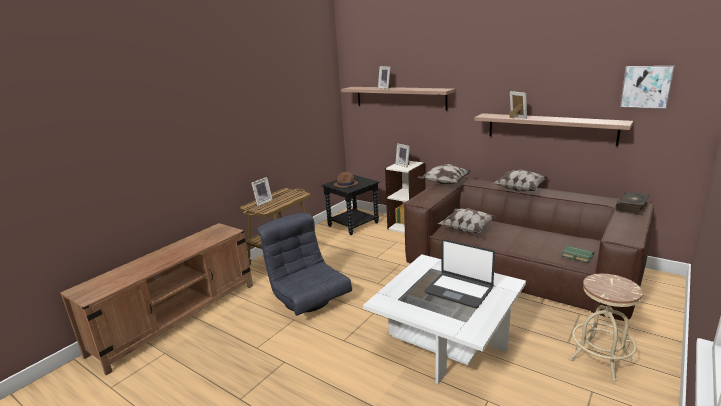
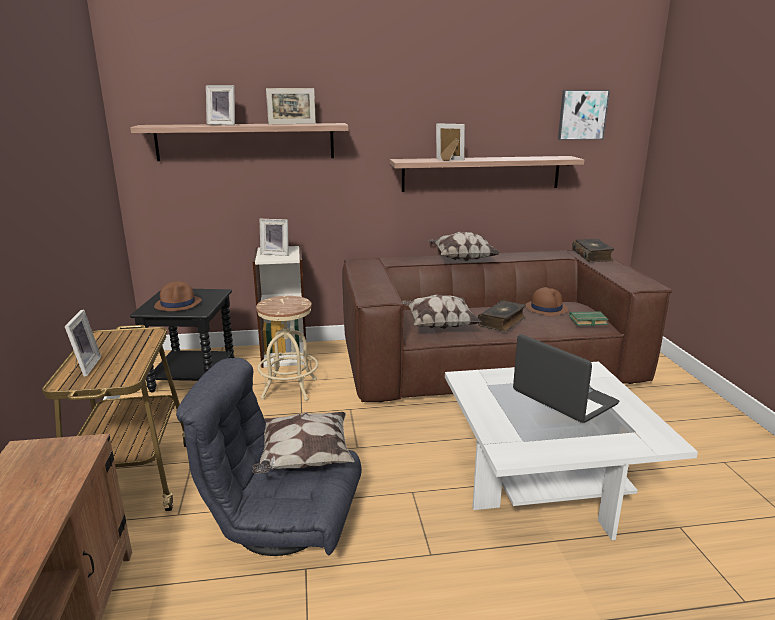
camera: 45 degrees left, 0 degrees up
(420, 88) = (292, 124): none -> picture frame
(444, 183) = (361, 269): pillow -> pillow (303, 459)
(459, 290) = (563, 398): laptop -> laptop turned 120 degrees counterclockwise
(511, 238) = (502, 322): none -> book
(561, 239) = (546, 308): none -> brown hat
(600, 359) = (684, 427): beige stool -> beige stool (289, 389)

